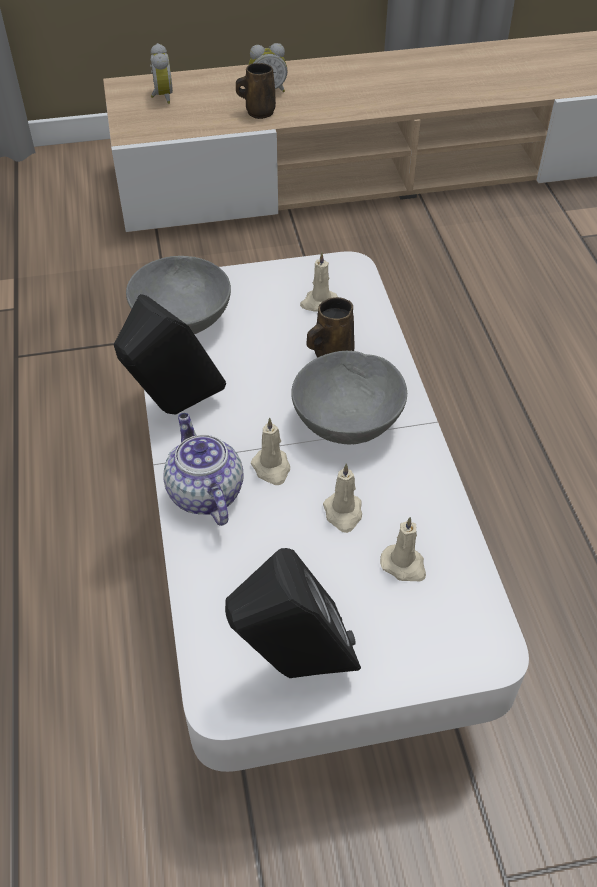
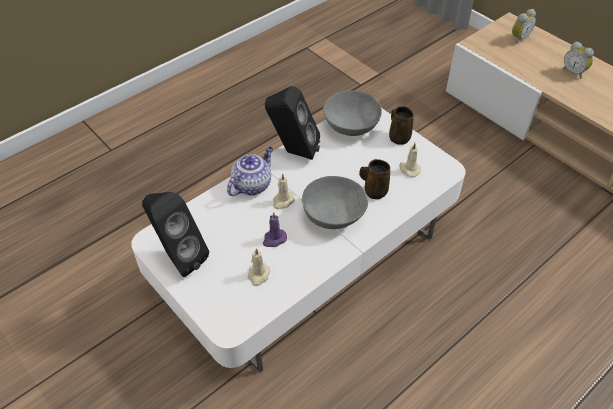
camera: 60 degrees right, 0 degrees up
(258, 112) = (549, 78): brown mug -> brown mug (398, 137)
(343, 513) = (274, 239): beige candle -> purple candle

